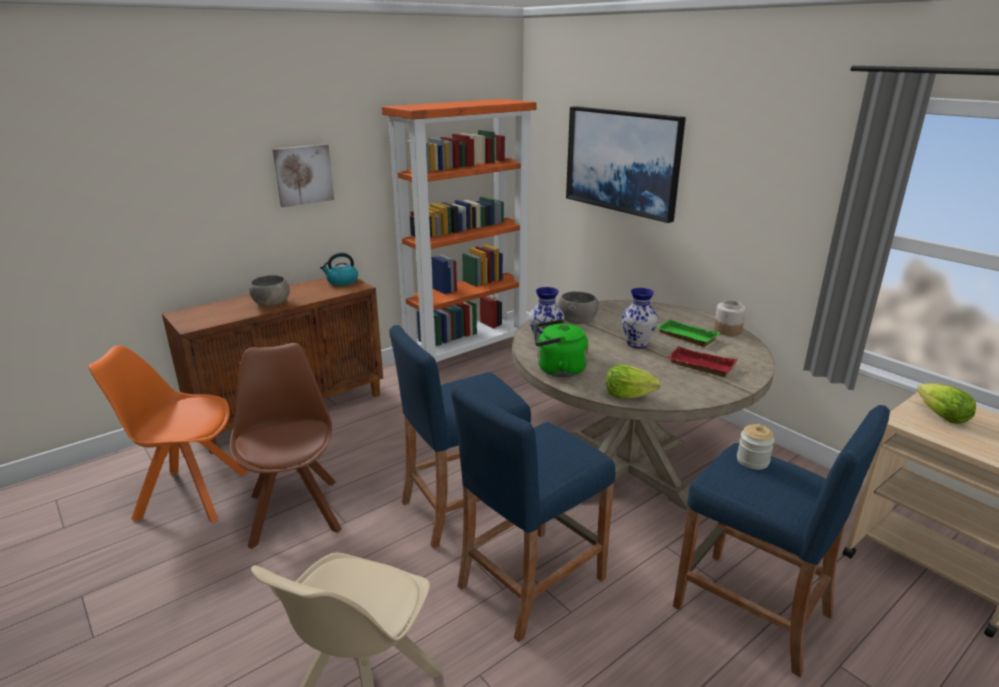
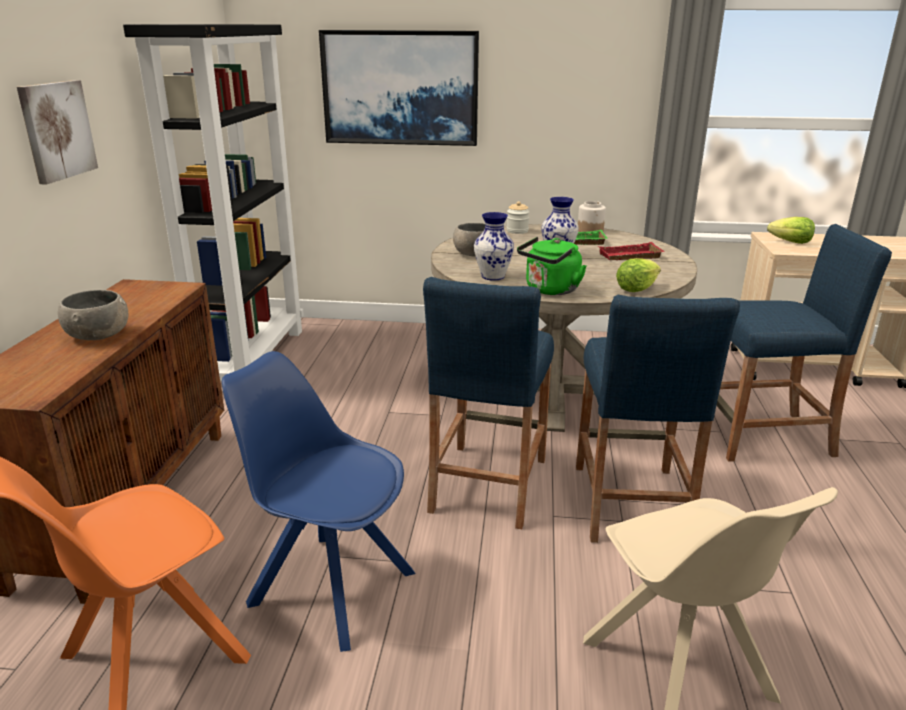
camera: 45 degrees left, 0 degrees up
(295, 510) = (329, 586): brown chair -> blue chair
(342, 282) = (143, 289): kettle -> none
(467, 352) = (252, 359): orange bookcase -> black bookcase
(752, 461) = (755, 305): jar -> jar (517, 231)

